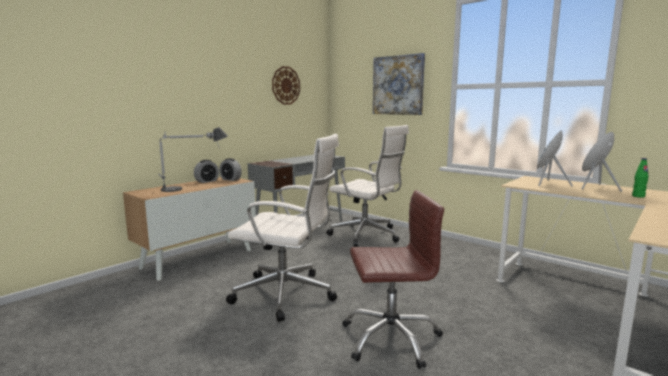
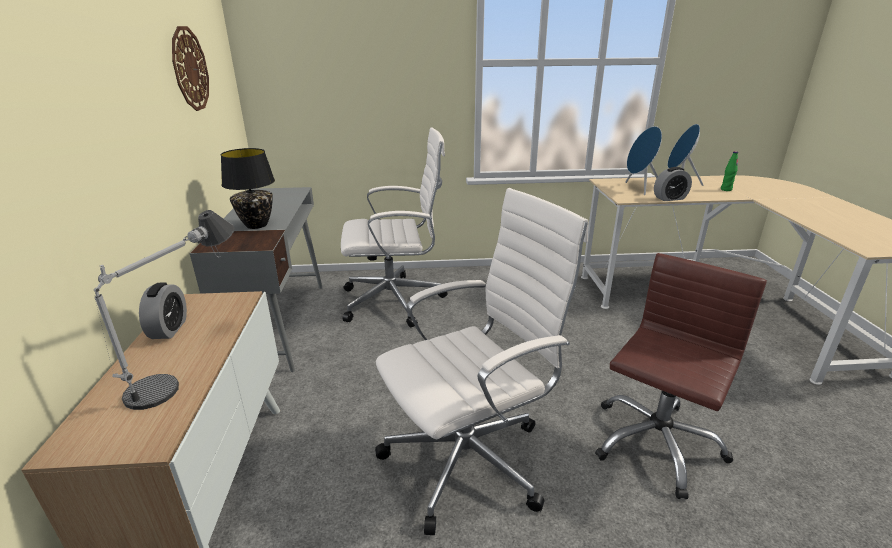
camera: 45 degrees left, 15 degrees up
(230, 179) = (208, 304): alarm clock -> alarm clock (670, 198)
(288, 161) = (256, 225): none -> black table lamp
(398, 85) = (384, 59): picture -> none

